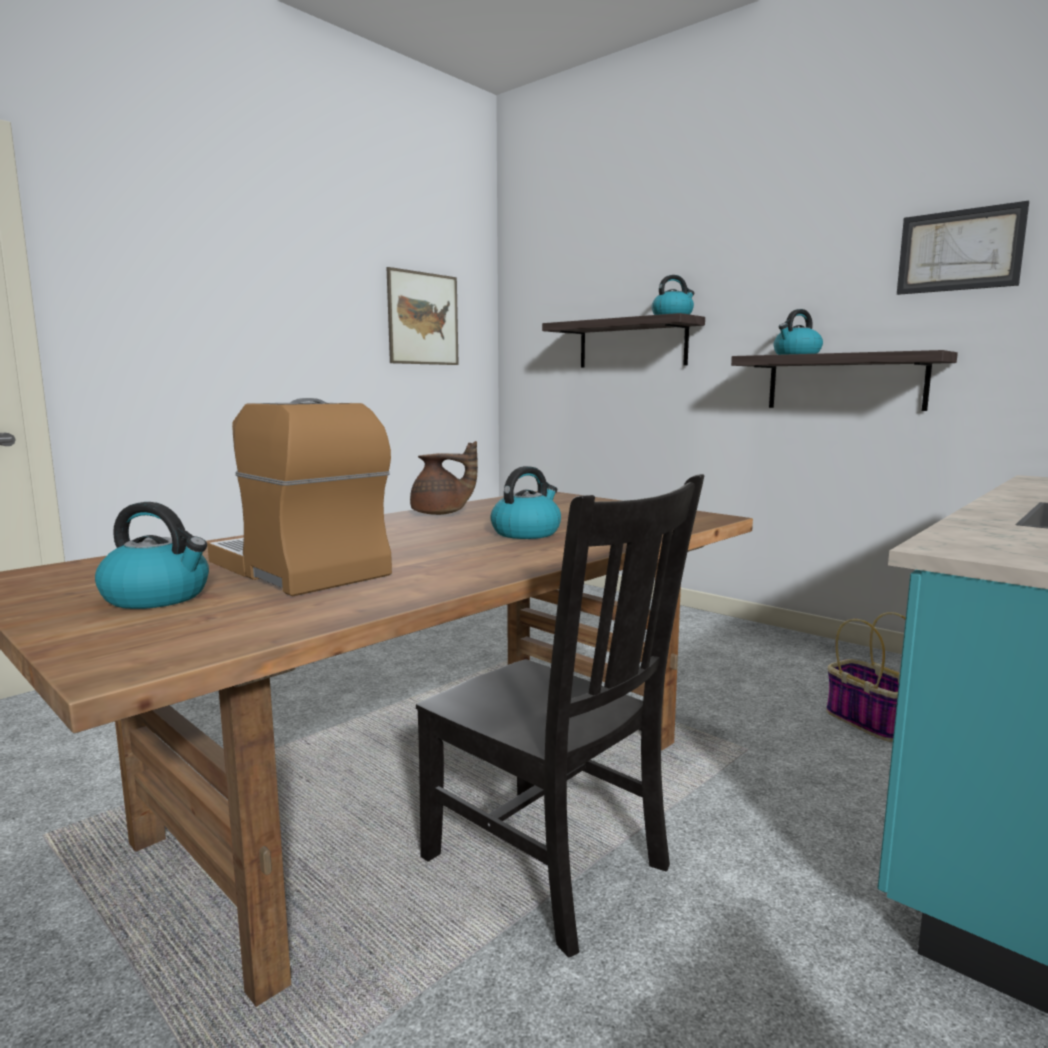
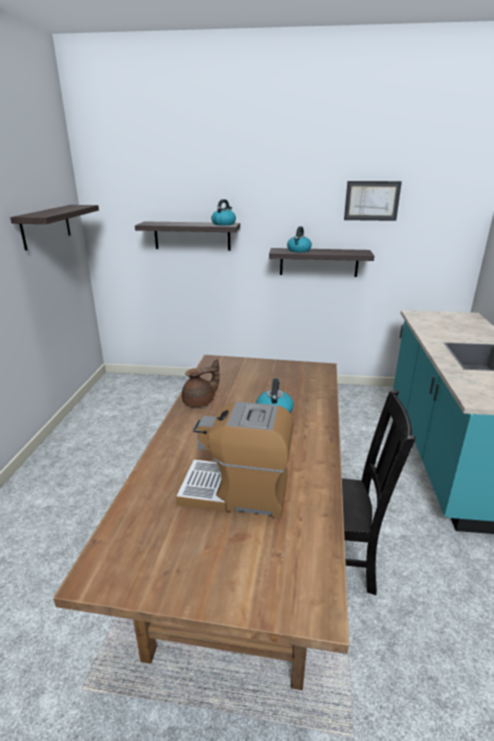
camera: 35 degrees left, 15 degrees up
(158, 597) = (221, 551): kettle -> none
(423, 318) = (46, 226): picture -> shelf
(867, 721) = (364, 429): basket -> none

